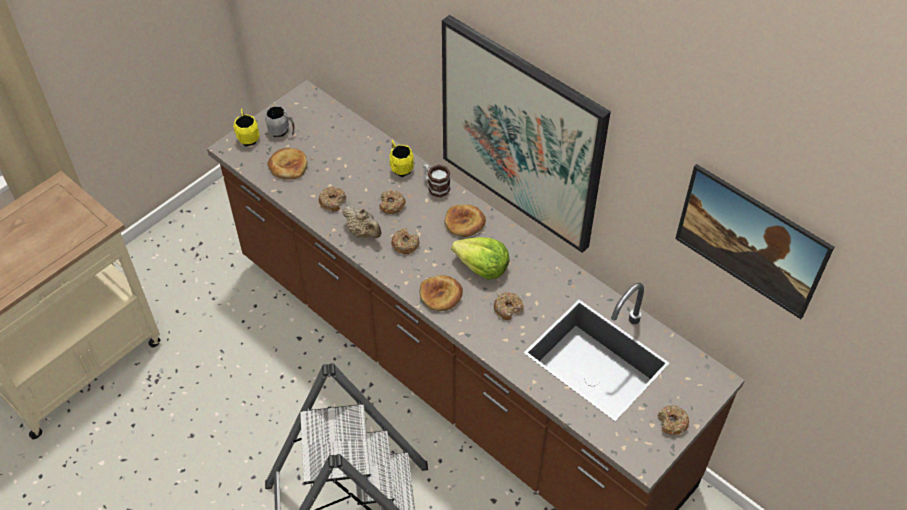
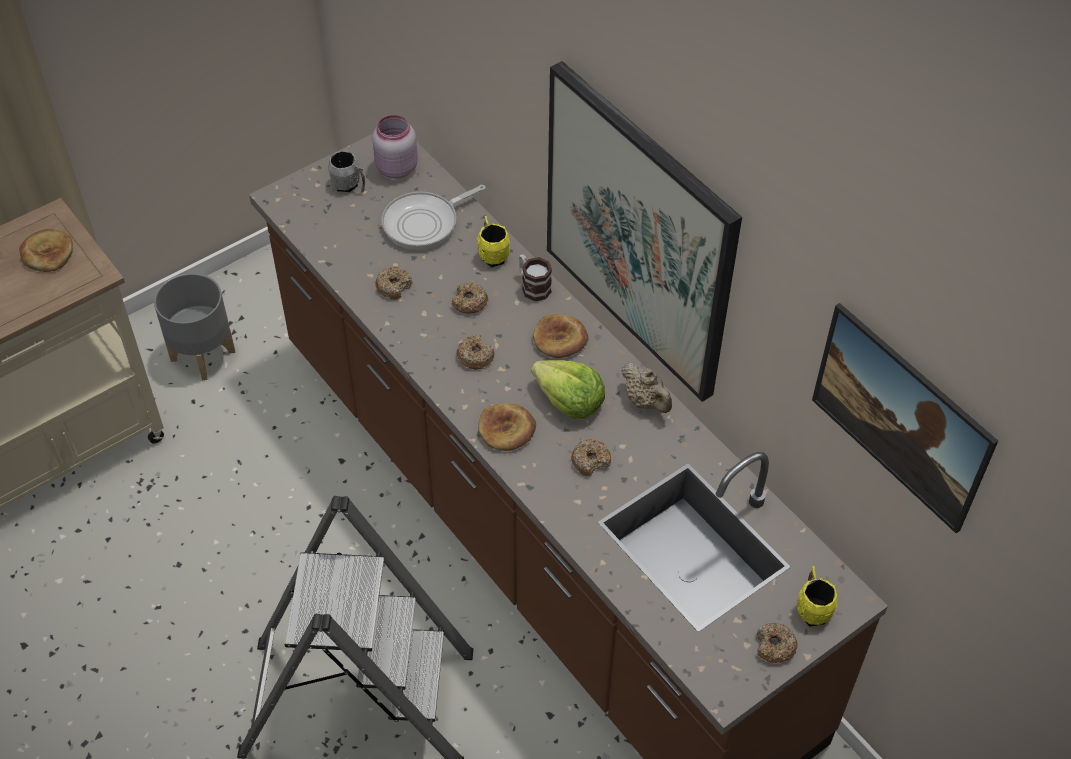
camera: 10 degrees right, 0 degrees up
(177, 275) = (203, 354): none -> grey planter
(248, 137) = (304, 187): yellow mug -> yellow mug (812, 608)
(288, 166) = (347, 231): bread -> bread (47, 253)
(313, 114) = (395, 168): none -> pink jar
(345, 151) = (424, 223): none -> frying pan
(363, 232) = (425, 332): beige teapot -> beige teapot (646, 401)

